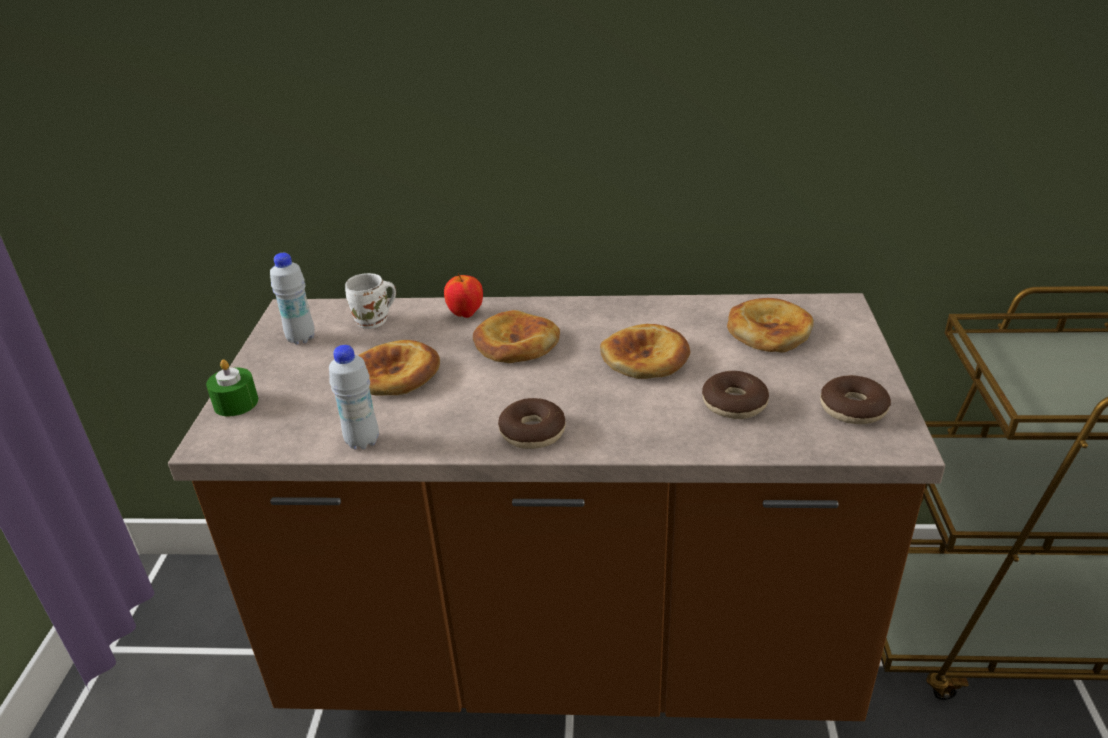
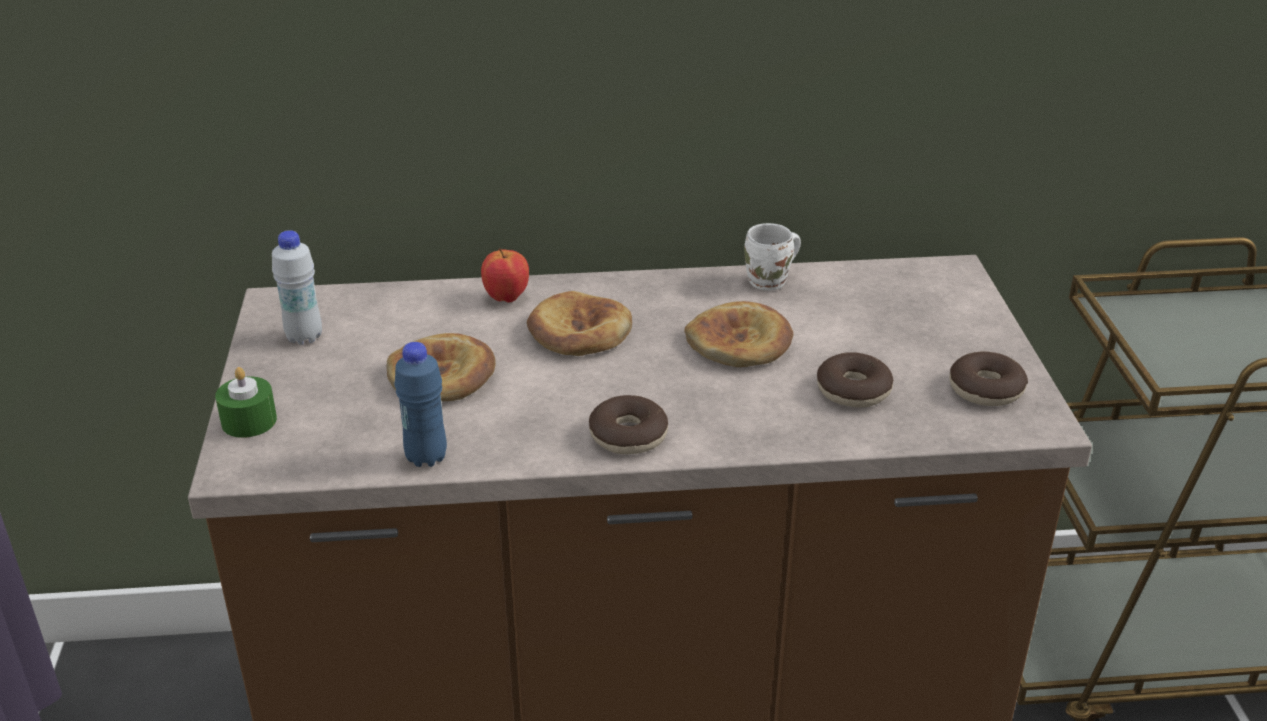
camera: 10 degrees left, 0 degrees up
(362, 441) = (426, 457): white bottle -> blue bottle
(374, 322) = (392, 312): white mug -> white mug (770, 282)
(768, 330) = (876, 303): bread -> none

